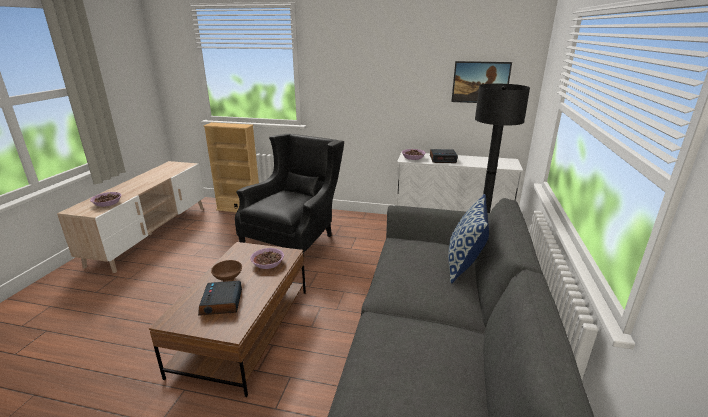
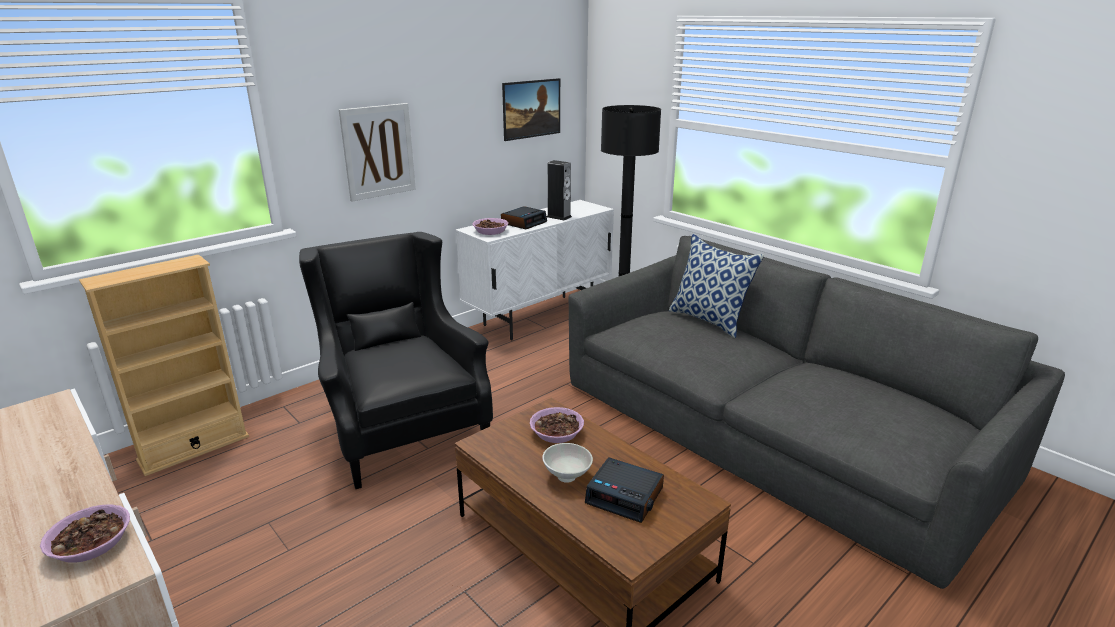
camera: 55 degrees left, 0 degrees up
(229, 279) = (567, 476): brown bowl -> white bowl
(358, 93) = (378, 151): none -> picture
(472, 163) = (559, 217): none -> speaker

